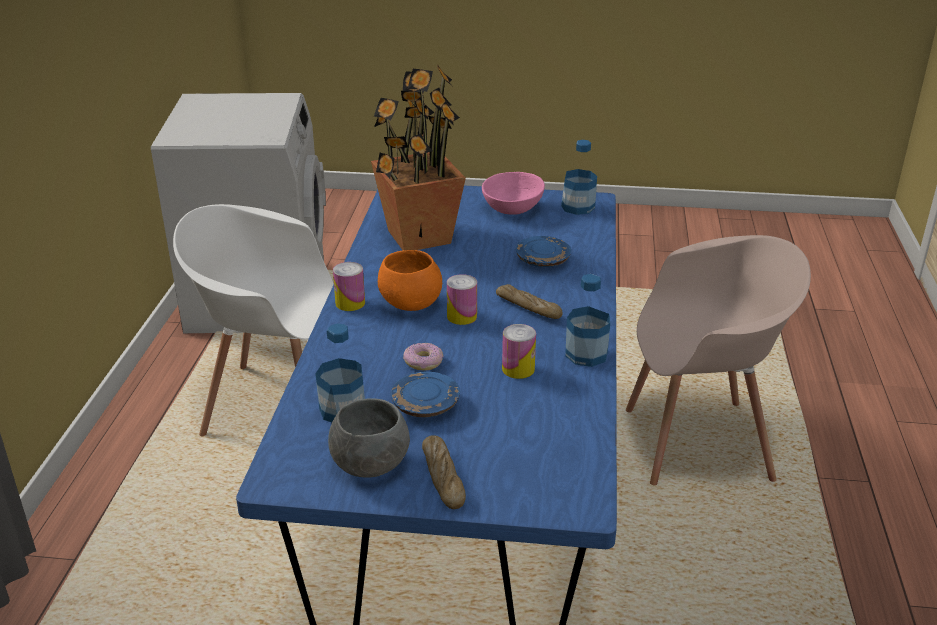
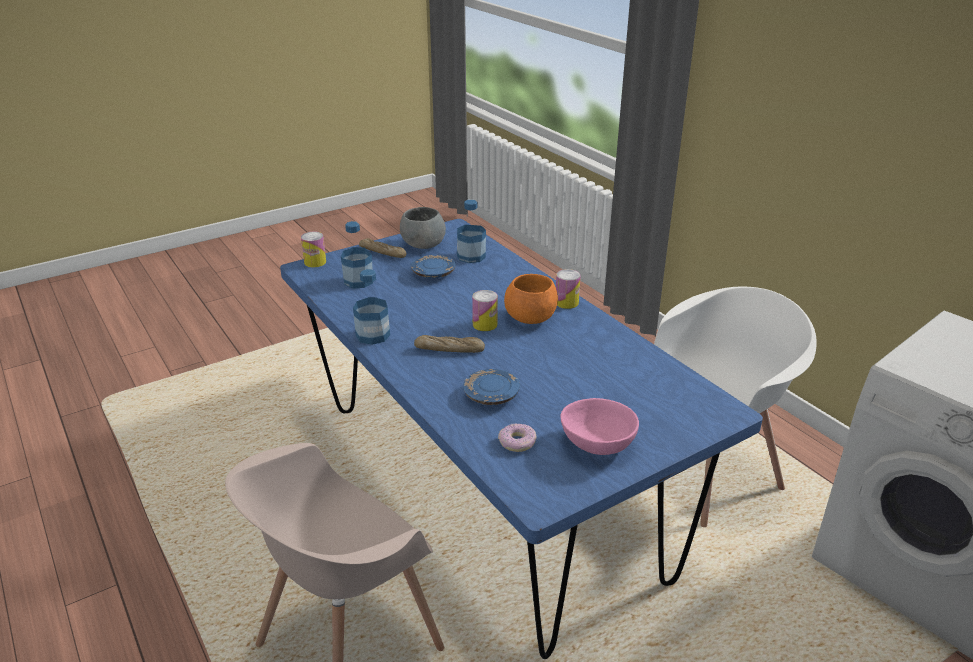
camera: 140 degrees right, 0 degrees up
(418, 236) = (619, 371): potted plant -> none
(423, 361) = (466, 291): donut -> donut (517, 442)
(518, 369) = (406, 309): can -> can (315, 262)
(578, 207) = (542, 482): bottle -> bottle (358, 281)

